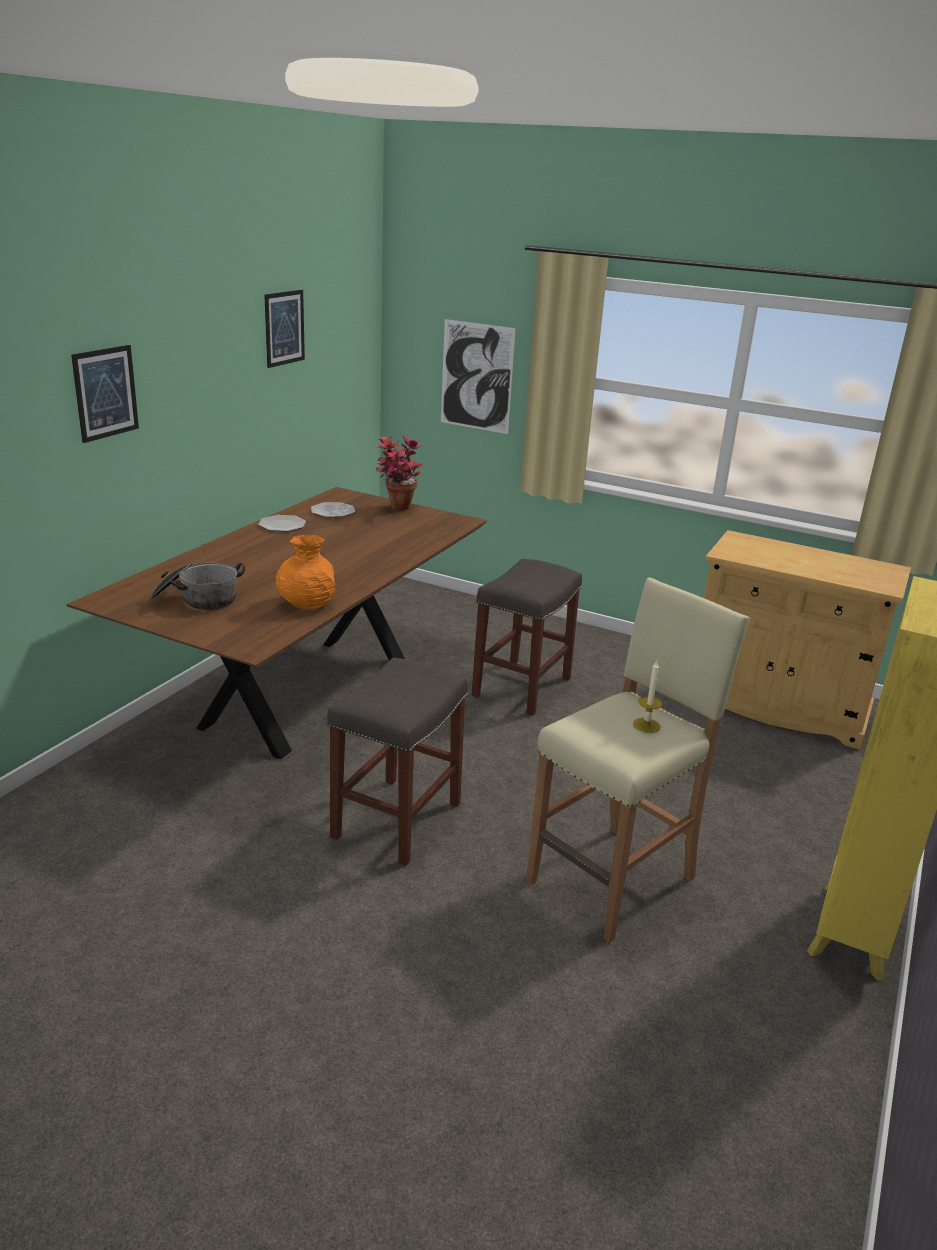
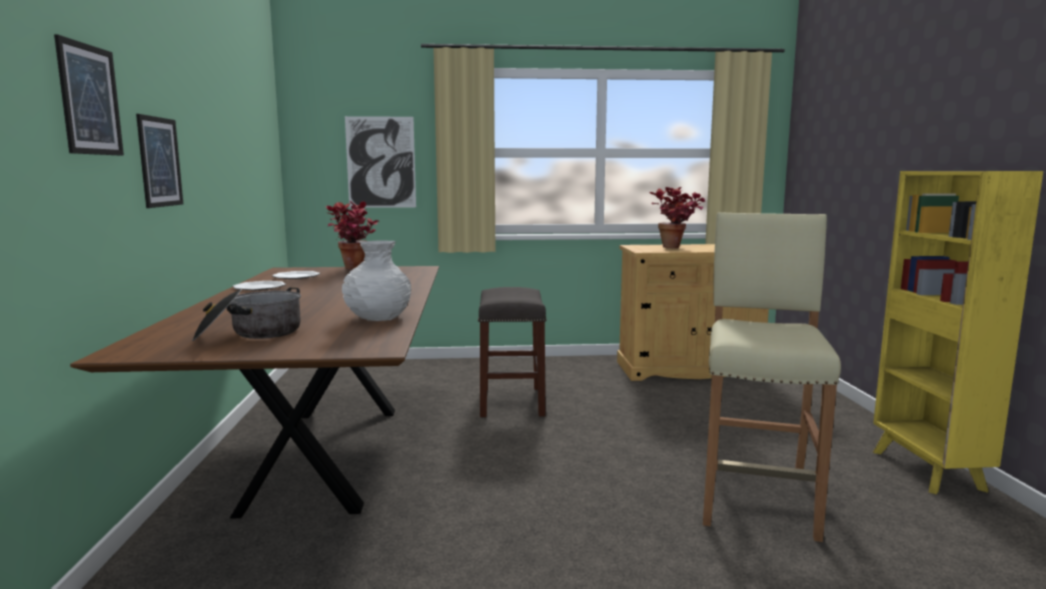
camera: 30 degrees left, 15 degrees down
(284, 328) = (224, 99): picture -> picture (160, 162)
(306, 604) = (377, 318): orange vase -> white vase
(397, 821) = (538, 522): grey stool -> none
(646, 725) = (776, 328): candle -> none
(779, 557) = (676, 248): none -> potted plant

